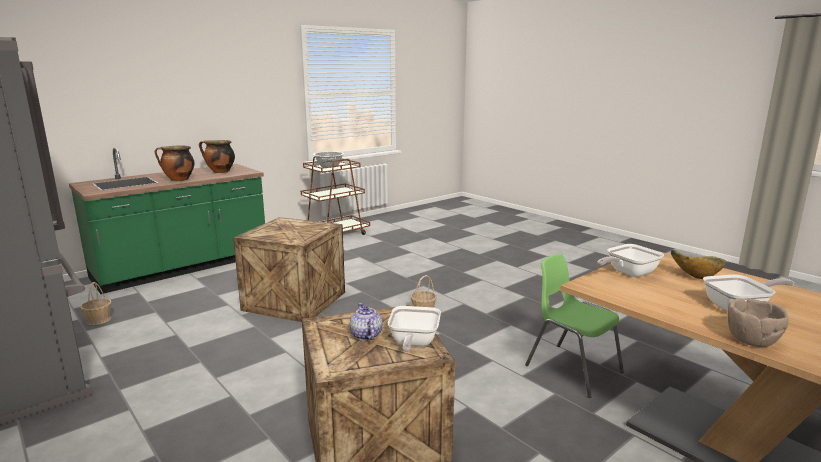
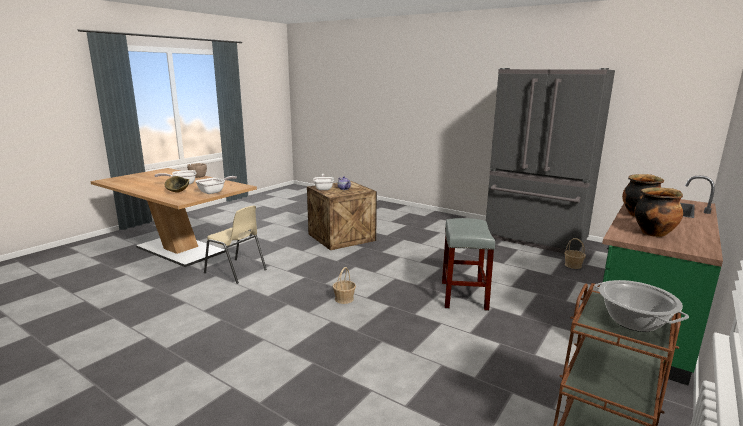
camera: 165 degrees right, 0 degrees up
(294, 300) = (464, 296): crate -> grey stool
(572, 368) = (236, 271): green chair -> beige chair

